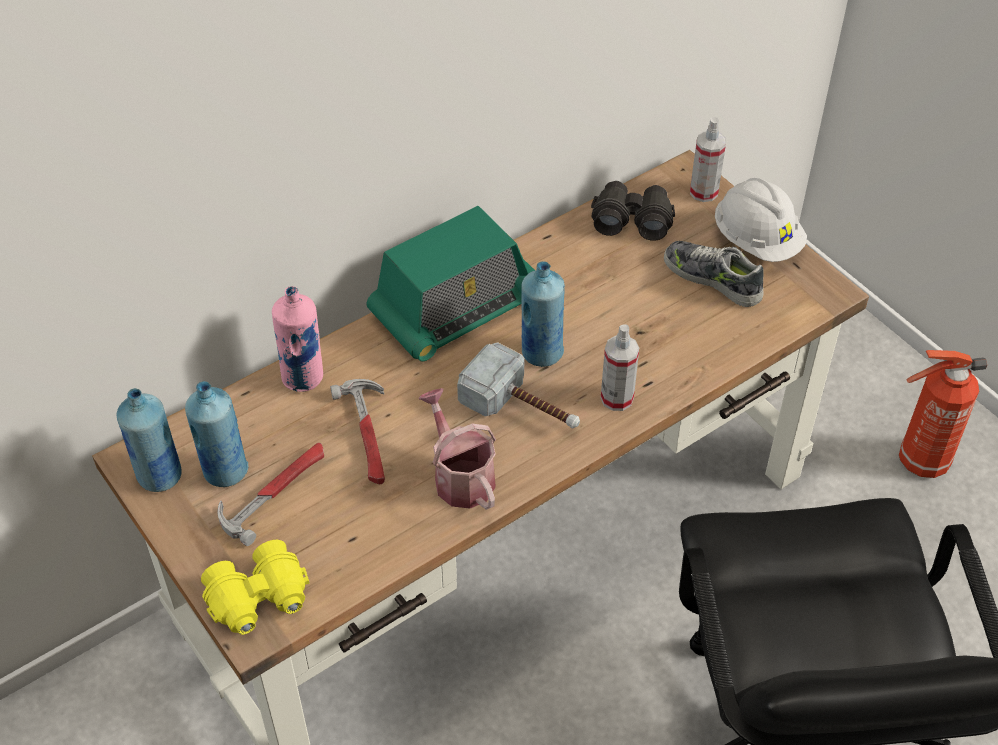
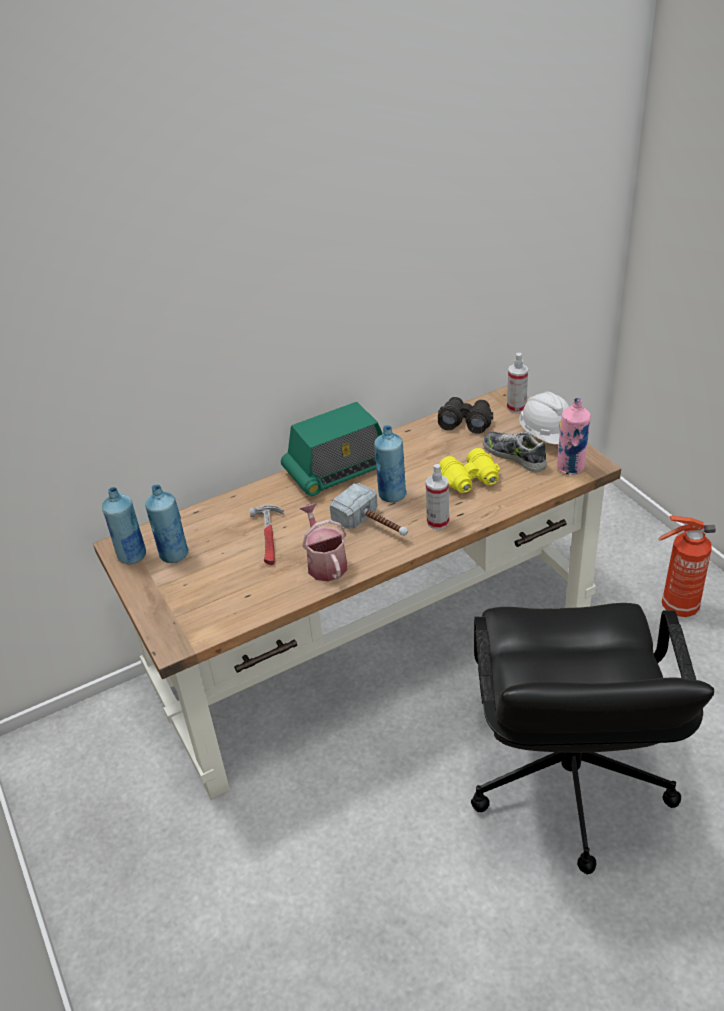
camera: 10 degrees right, 10 degrees down
(259, 600) = (180, 627): yellow binoculars -> yellow binoculars (470, 481)
(275, 491) = (203, 567): hammer -> none
(303, 377) = (234, 504): pink bottle -> pink bottle (571, 468)

